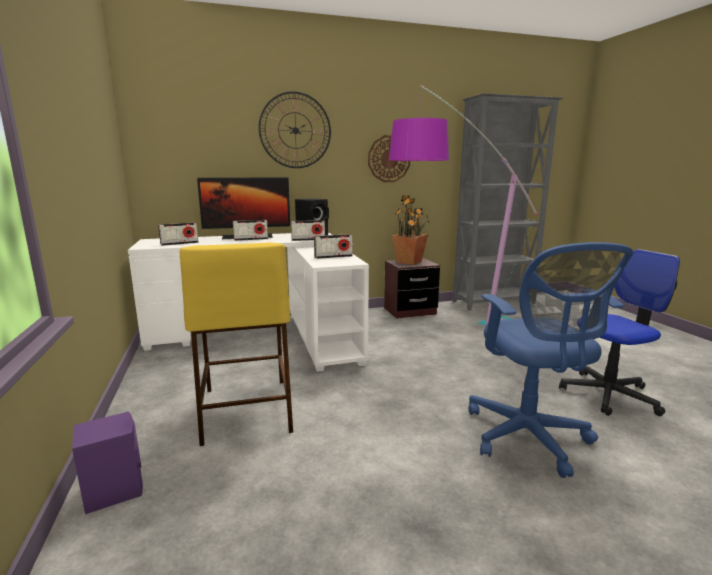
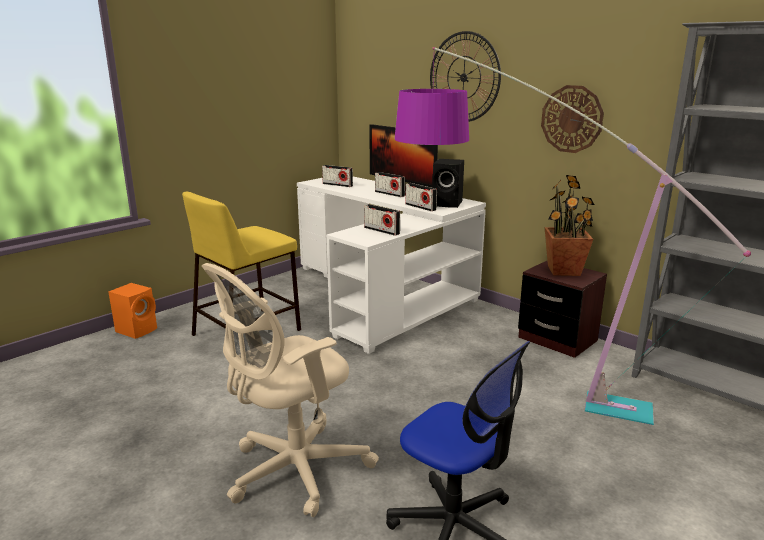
camera: 60 degrees right, 5 degrees up
(114, 489) = (138, 330): purple speaker -> orange speaker
(529, 438) = (292, 472): blue office chair -> beige office chair

